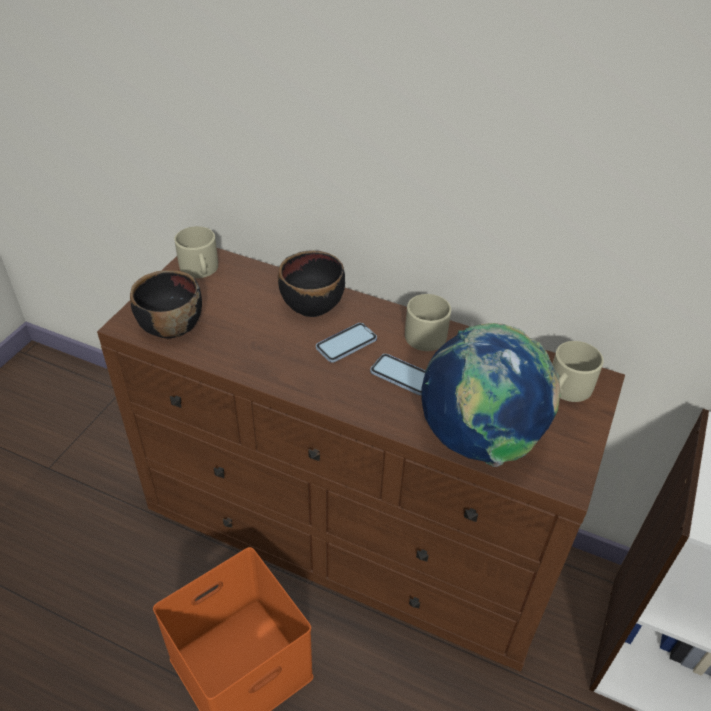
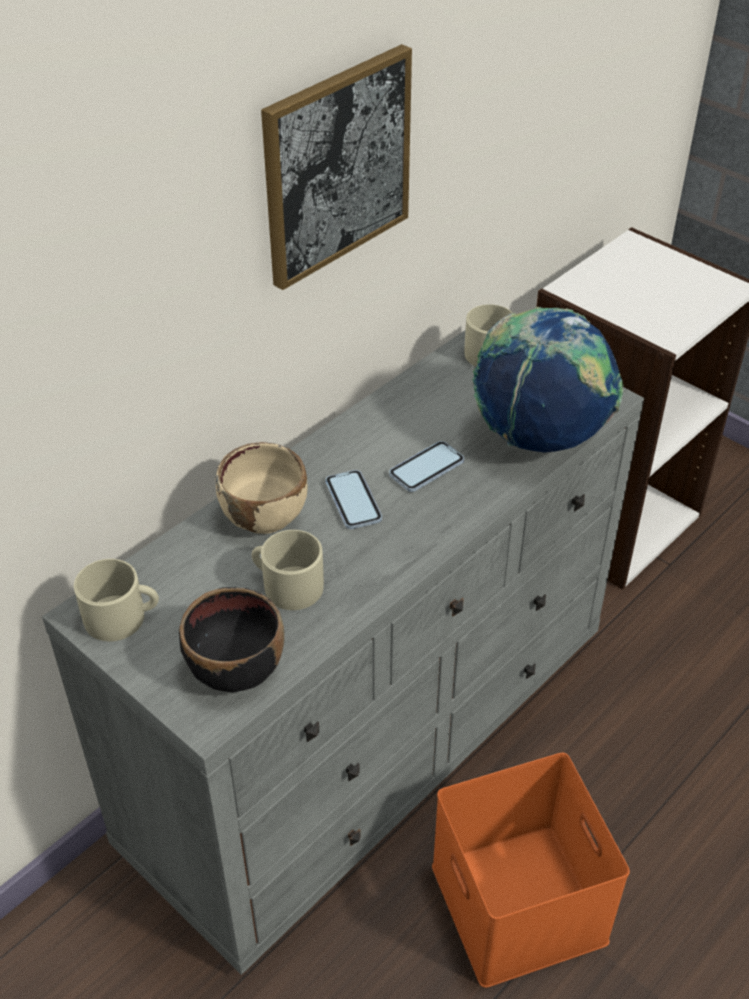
camera: 70 degrees left, 0 degrees up
(312, 305) = (265, 515): black bowl -> beige bowl
(352, 534) = (374, 734): brown dresser -> grey dresser
(426, 332) = (364, 431): beige mug -> beige mug (286, 585)
(492, 121) = (336, 166): none -> picture

